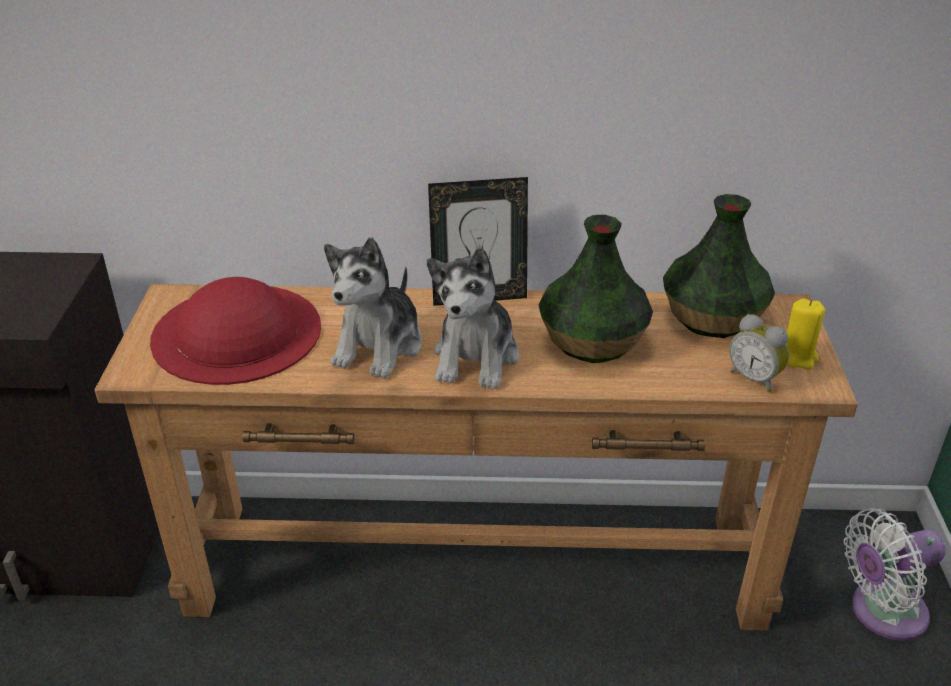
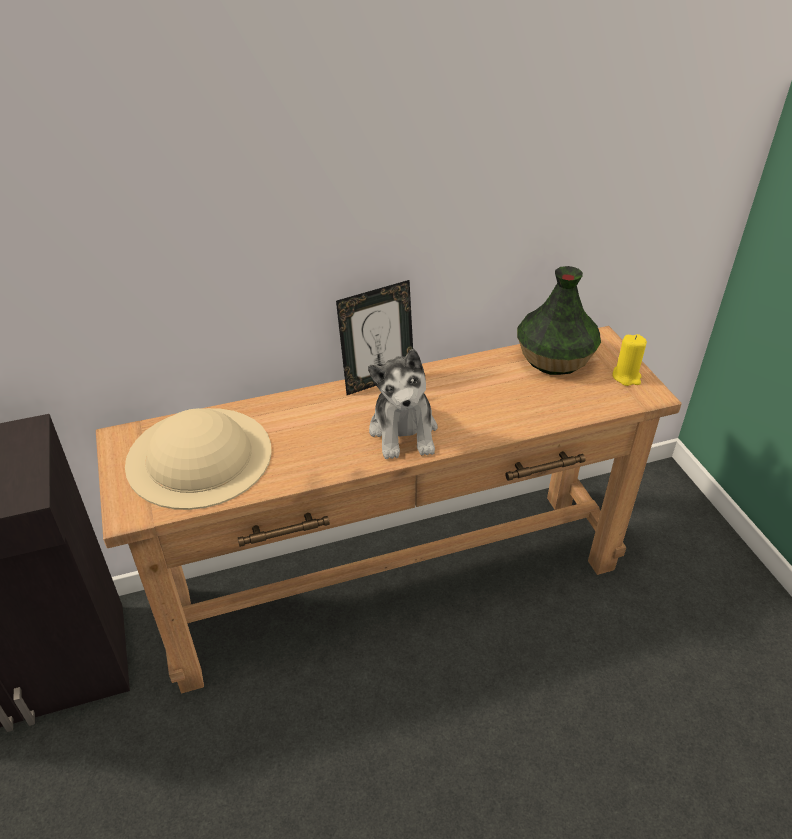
camera: 20 degrees left, 5 degrees up
(237, 332) = (199, 456): red hat -> beige hat
(379, 346) = (324, 440): plush toy -> none
(592, 341) = (482, 398): vase -> none
(755, 378) = (607, 400): alarm clock -> none
(882, 612) = (679, 535): white fan -> none

